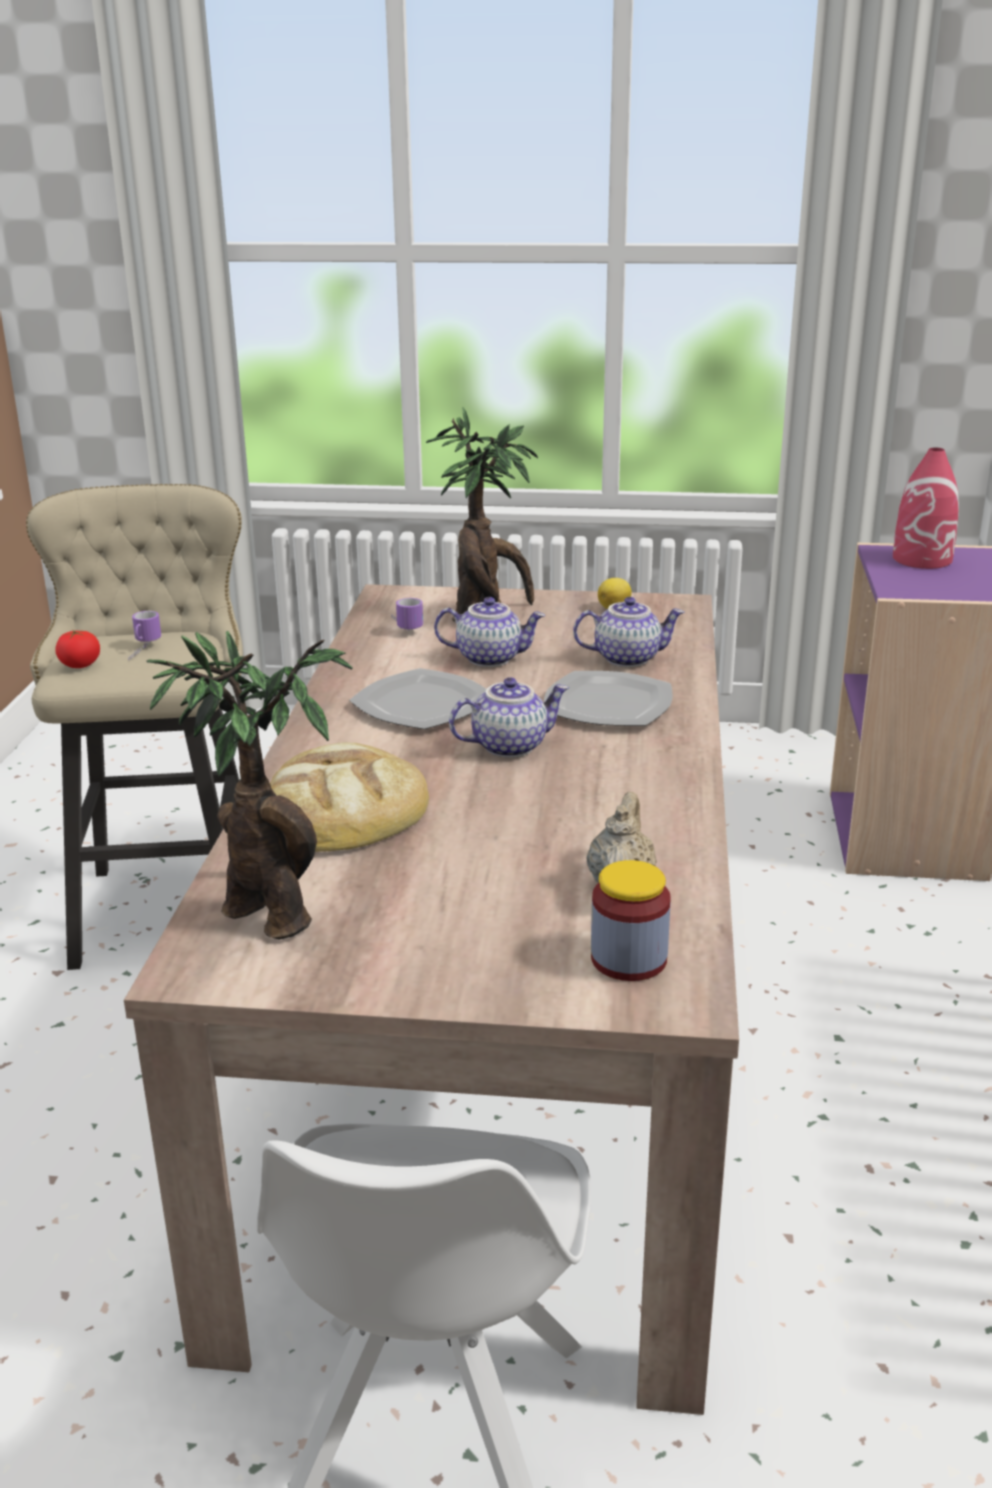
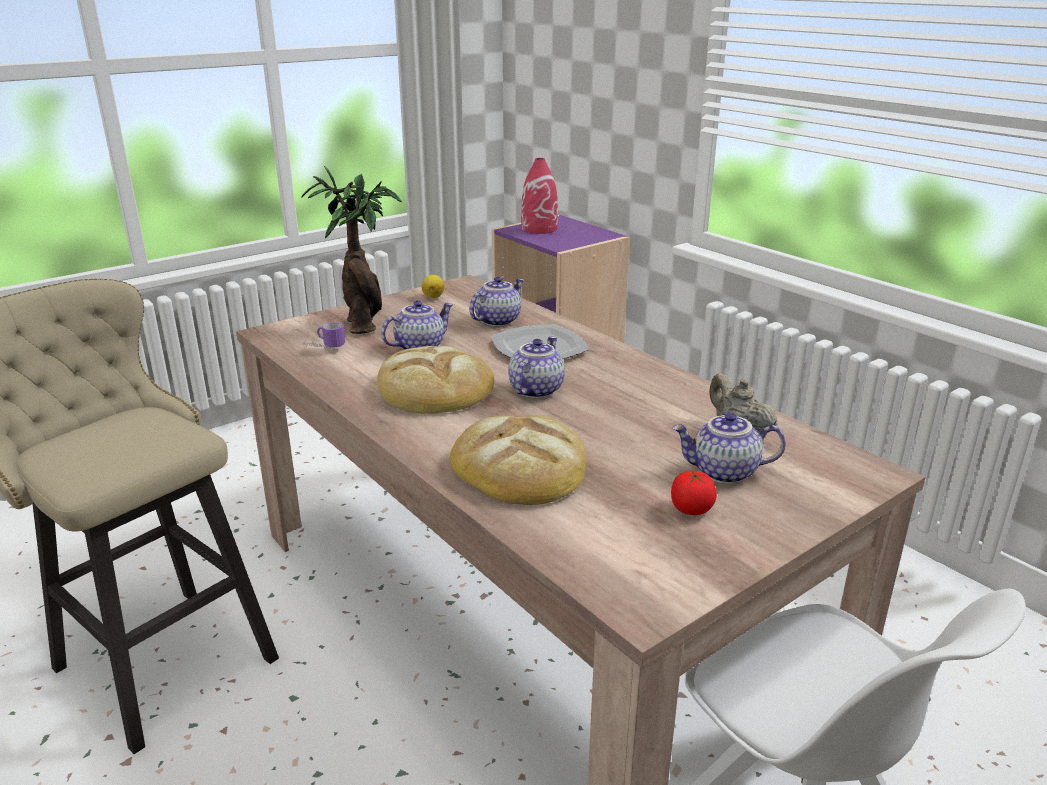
camera: 45 degrees left, 0 degrees up
(80, 665) = (78, 467): tomato -> tomato (691, 509)
(141, 650) = (117, 436): mug -> none
(263, 912) = (605, 548): potted plant -> none
(420, 705) = (434, 388): plate -> bread
(513, 911) = (724, 473): none -> teapot
(628, 959) = (816, 466): jar -> none

